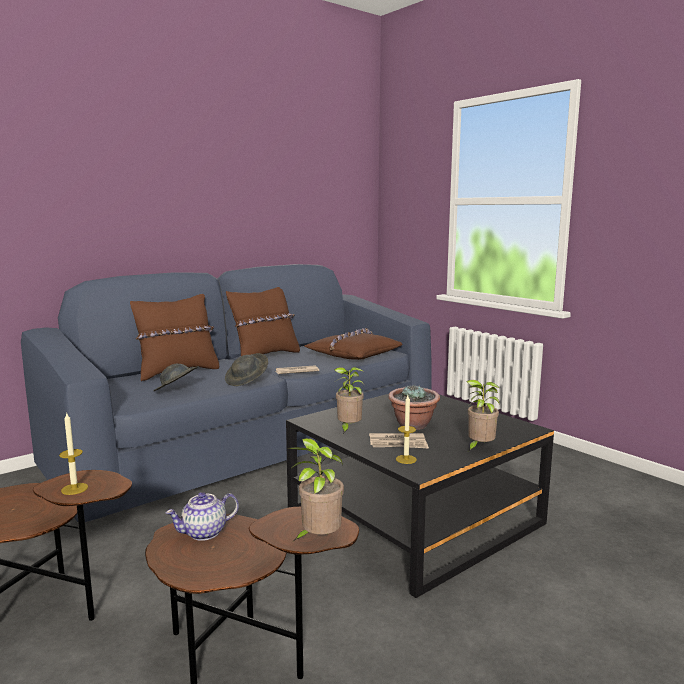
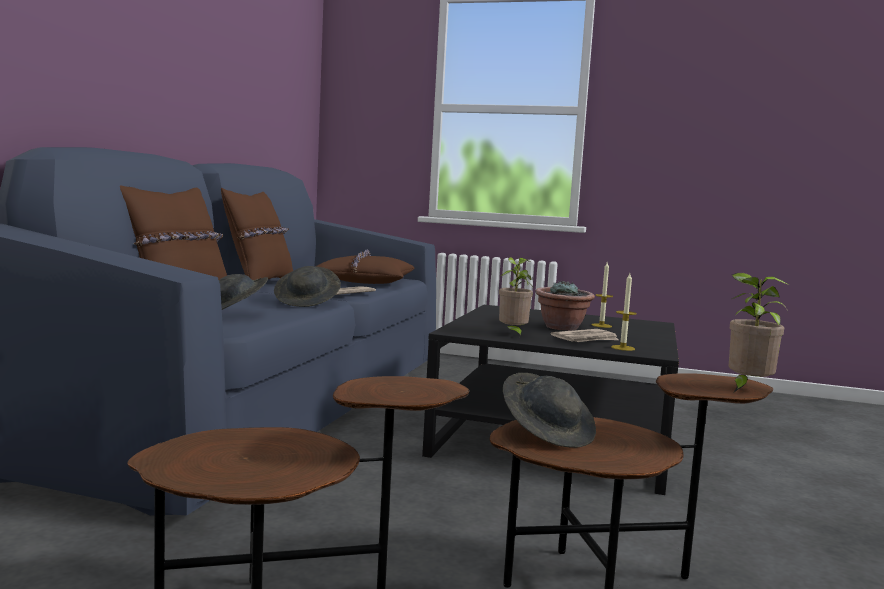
camera: 35 degrees left, 5 degrees down
(74, 489) = (400, 392): candle -> candle (601, 325)
(204, 533) = (548, 433): teapot -> grey hat
(479, 448) = (655, 336): potted plant -> none

